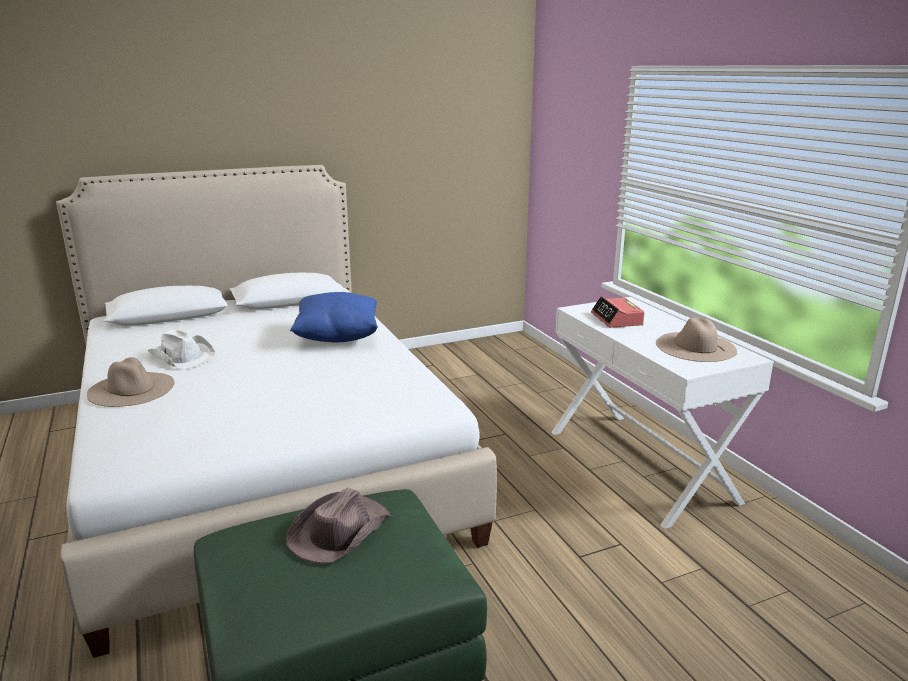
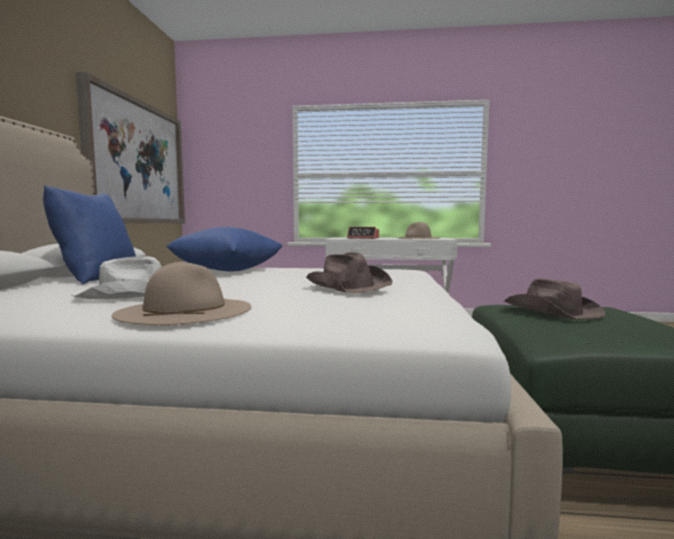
camera: 60 degrees left, 15 degrees down
(253, 408) = (347, 286): none -> brown hat
(260, 316) = (96, 277): none -> blue pillow
(439, 160) = (137, 163): none -> picture

